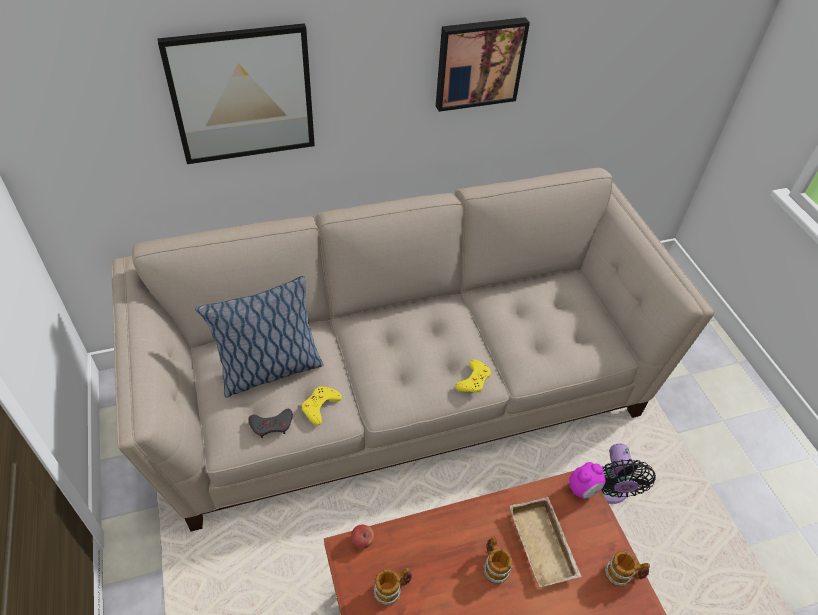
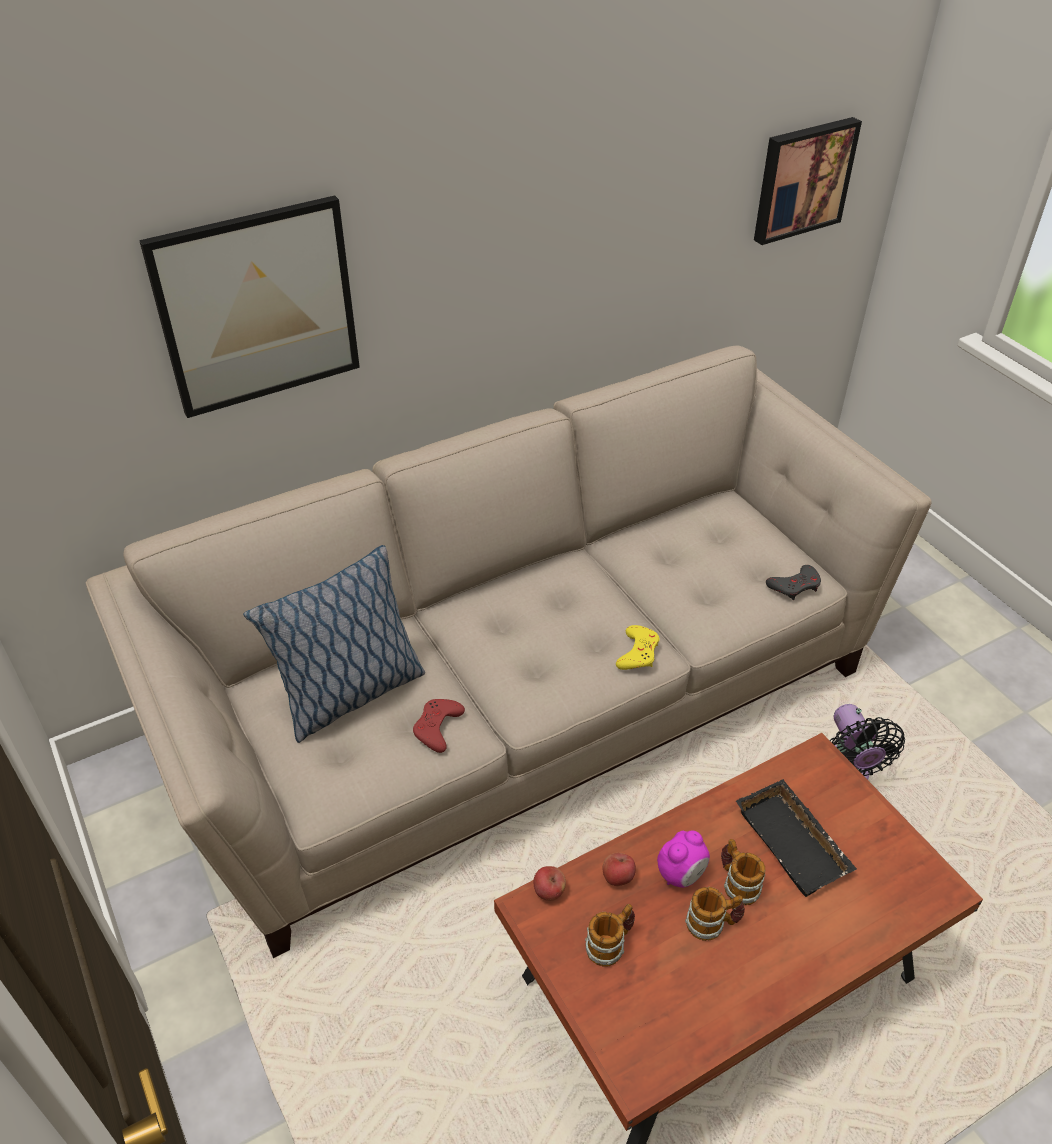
camera: 10 degrees left, 5 degrees down
(272, 425) = (376, 765): grey game controller -> grey game controller (795, 586)
(320, 406) = (437, 727): yellow game controller -> red game controller
(412, 542) = (617, 877): none -> apple
(479, 63) = (563, 223): picture -> picture (802, 179)
(544, 545) = (795, 843): beige tray -> black tray
(583, 489) = (823, 762): alarm clock -> alarm clock (681, 874)
(623, 575) = (908, 857): mug -> mug (712, 924)

